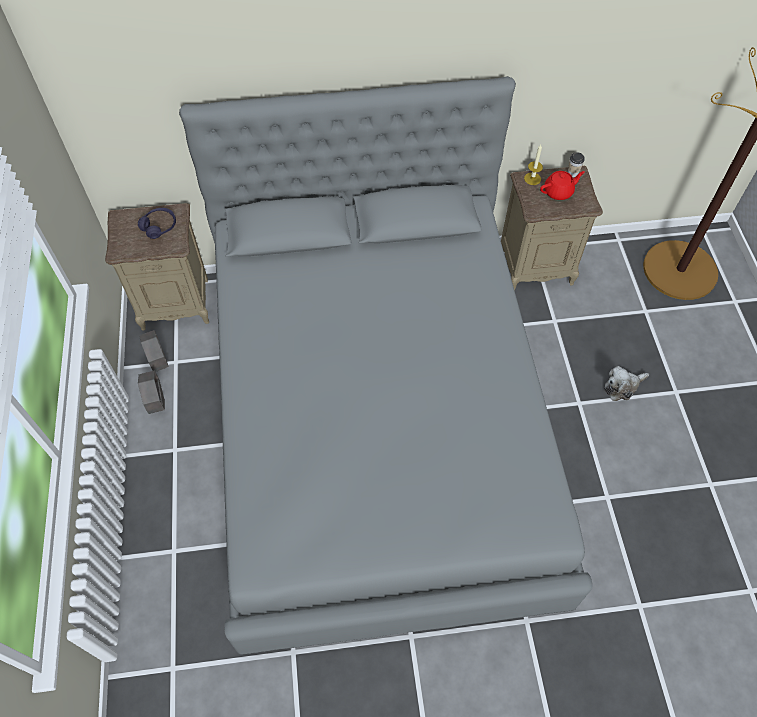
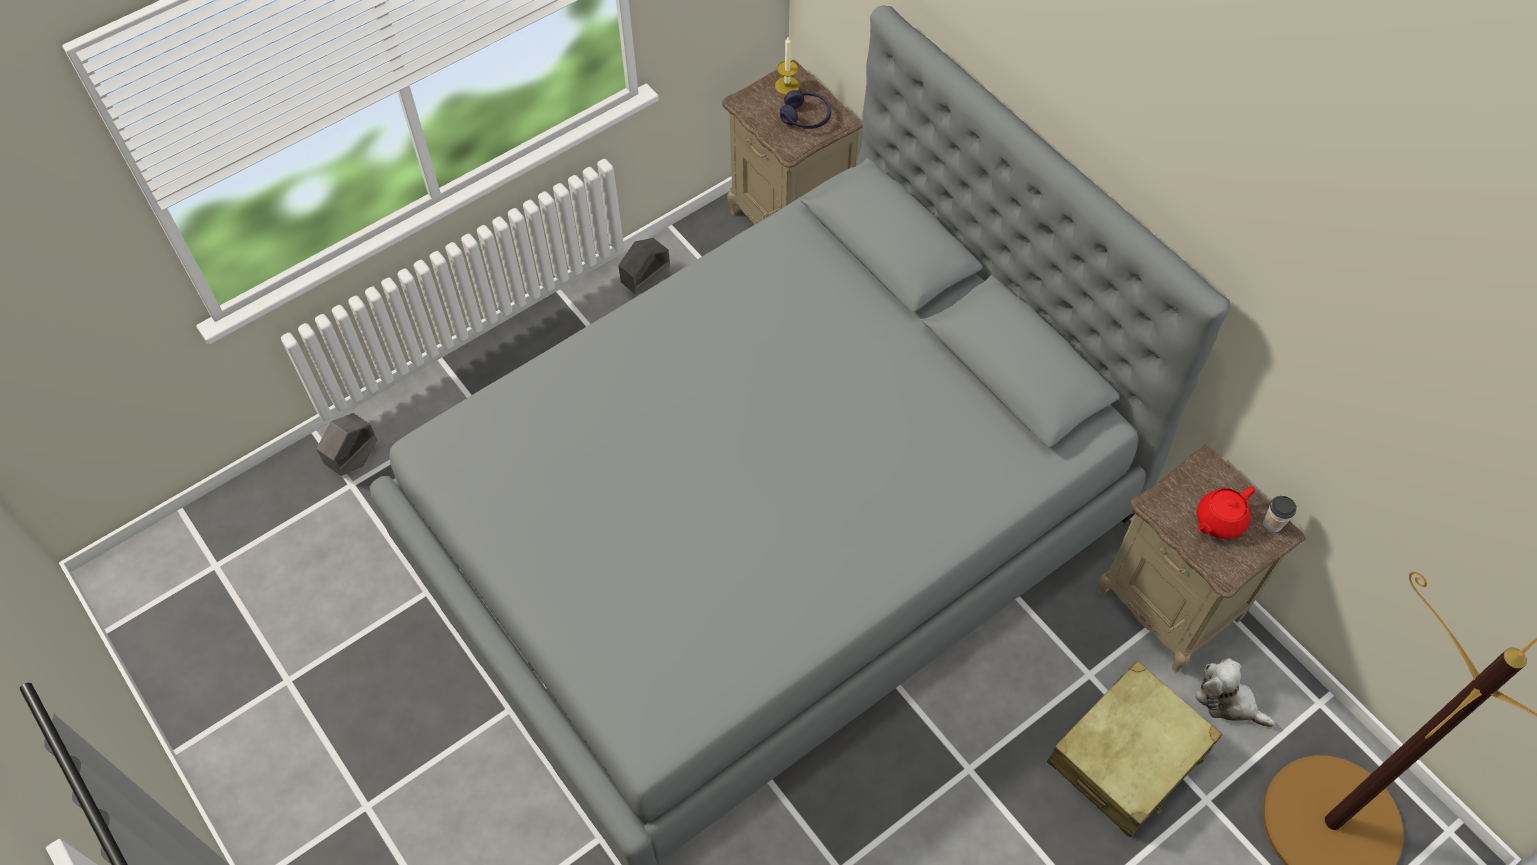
camera: 60 degrees right, 0 degrees up
(159, 362) = (700, 254): grey planter -> grey planter (354, 460)
(532, 178) = (1216, 475): candle -> candle (787, 86)
(558, 192) = (1218, 520): red teapot -> red teapot turned 105 degrees clockwise
(607, 329) = (1128, 756): none -> beige suitcase
(622, 387) = (1038, 819): plush toy -> plush toy (1228, 701)

